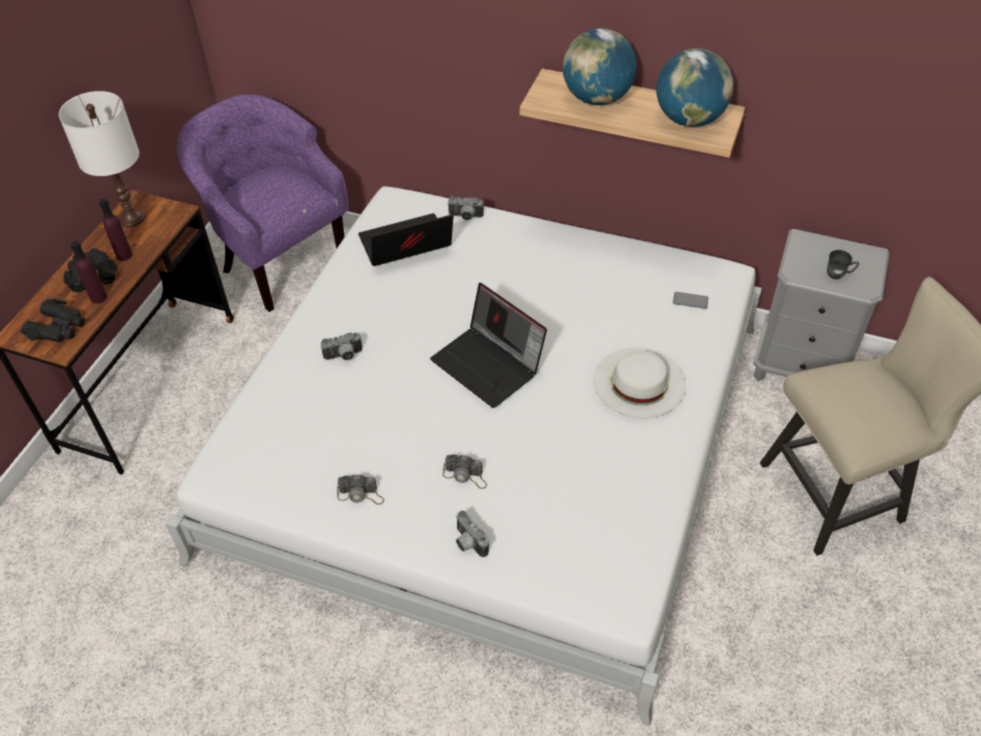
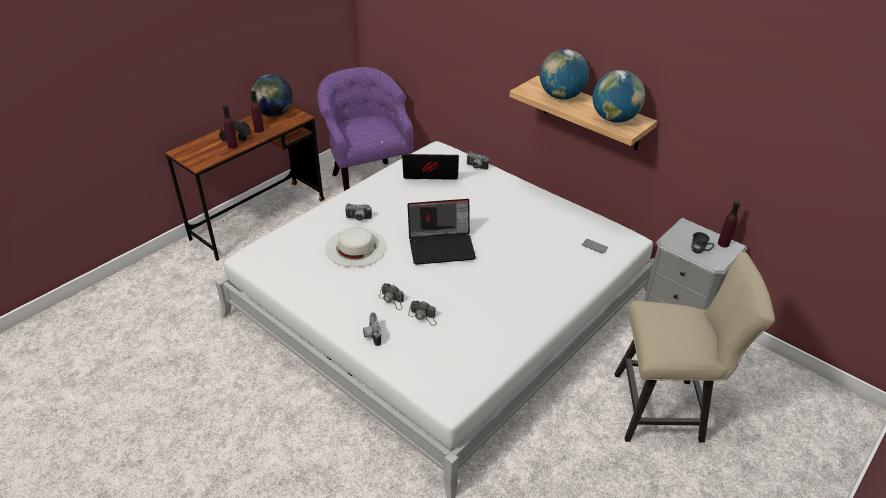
camera: 20 degrees right, 10 degrees down
(58, 328) = (203, 154): black binoculars -> none
(131, 218) = (274, 114): white table lamp -> globe
(361, 495) = (324, 291): camera -> camera (423, 316)
(489, 365) = (442, 246): laptop -> laptop turned 75 degrees counterclockwise
(639, 382) = (533, 282): white hat -> white hat (356, 247)
(860, 254) = (723, 243): none -> purple bottle

